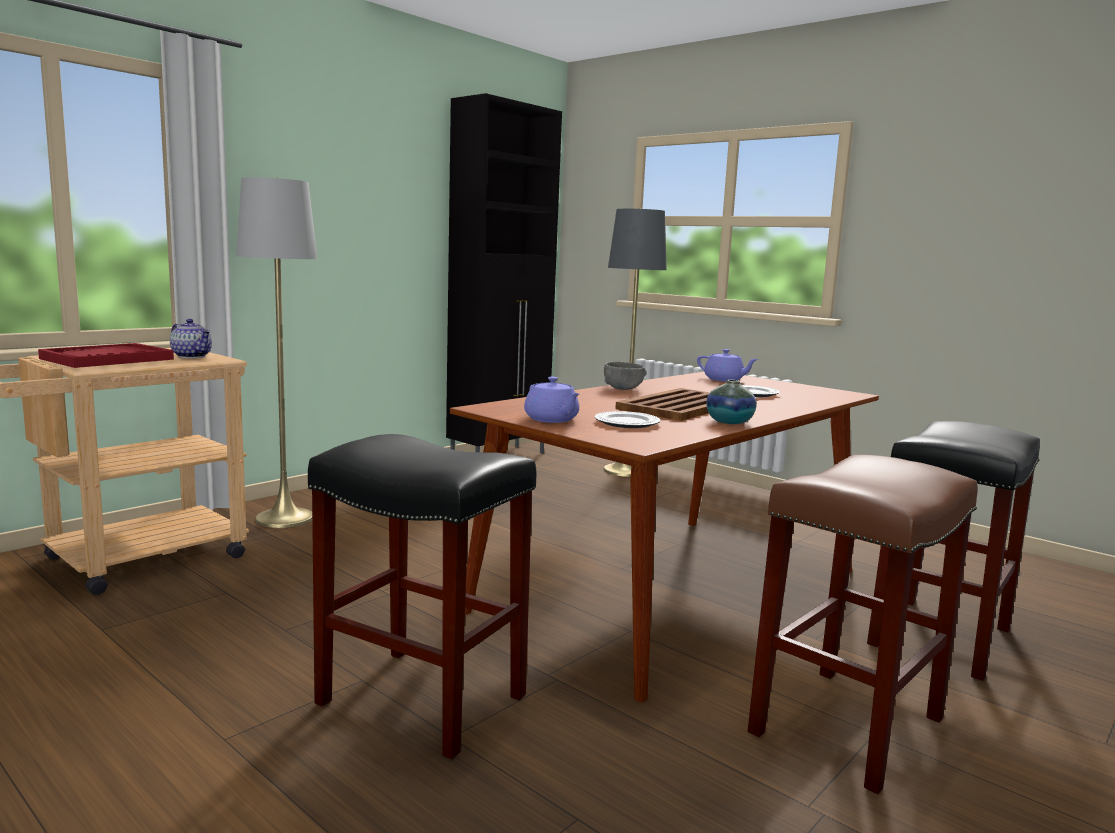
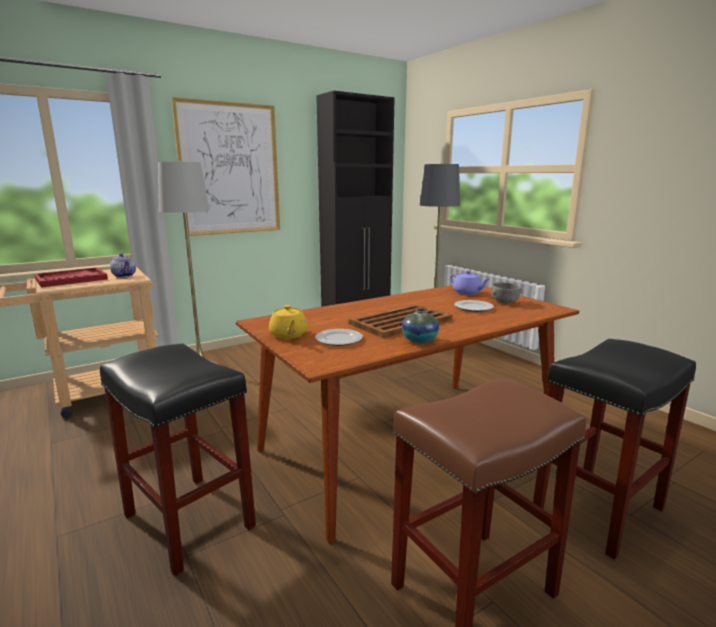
camera: 15 degrees right, 5 degrees up
(326, 200) = (230, 169): none -> picture
(552, 420) = (288, 335): purple teapot -> yellow teapot
(623, 389) = (379, 302): grey bowl -> grey bowl (504, 302)

